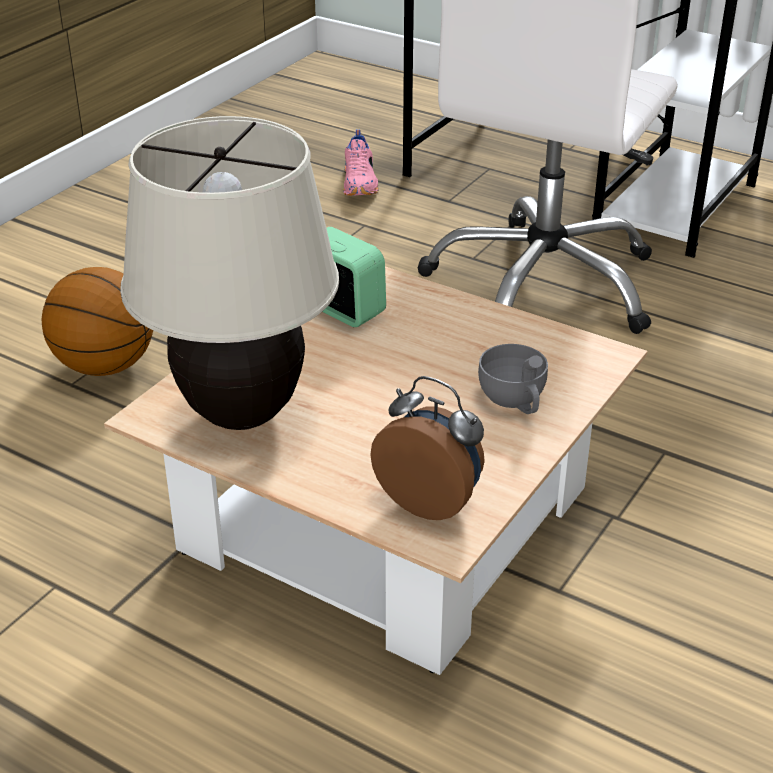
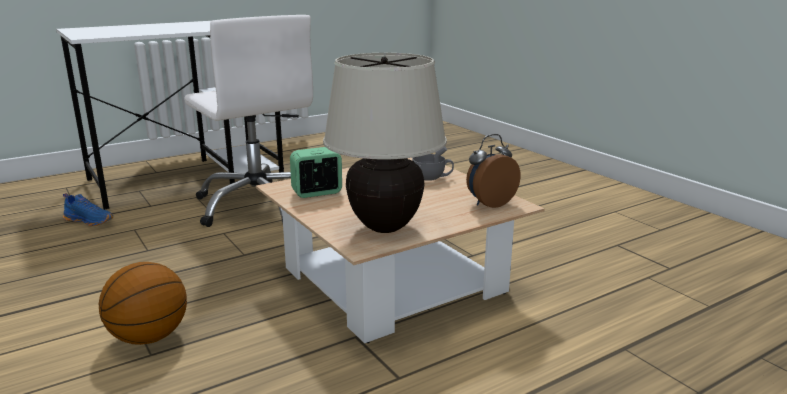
camera: 65 degrees left, 15 degrees down
(360, 183) = (90, 221): pink shoe -> blue shoe

